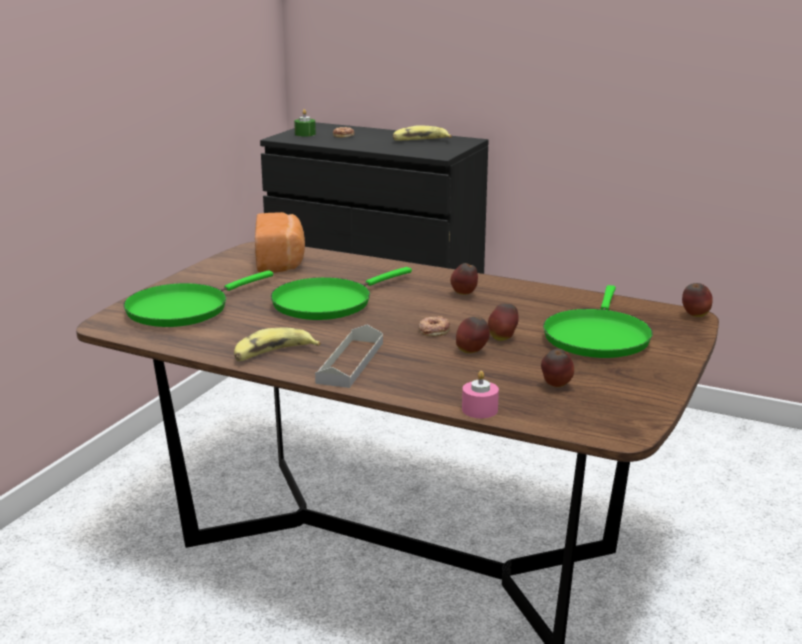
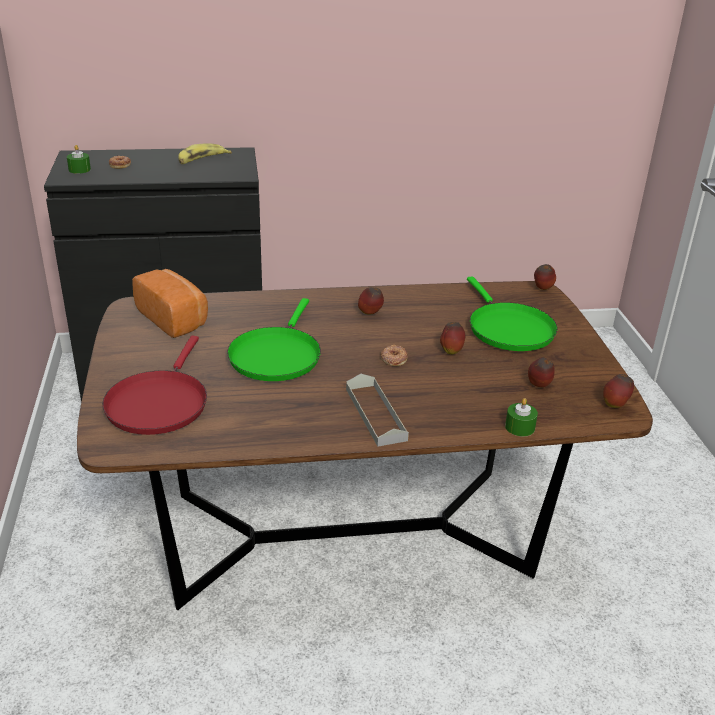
camera: 35 degrees left, 10 degrees up
(183, 309) = (158, 403): green frying pan -> red frying pan
(273, 354) = (305, 428): banana -> none
(472, 352) = (447, 372): apple -> apple (615, 405)
(479, 410) = (520, 427): pink candle -> green candle

